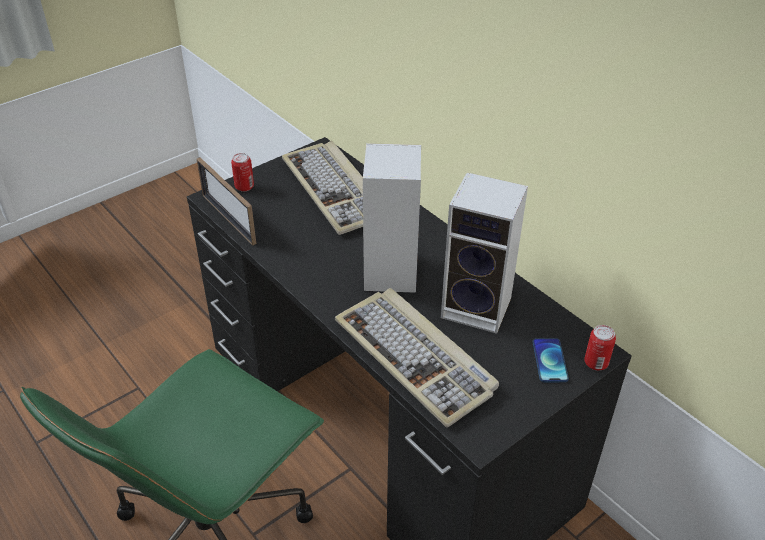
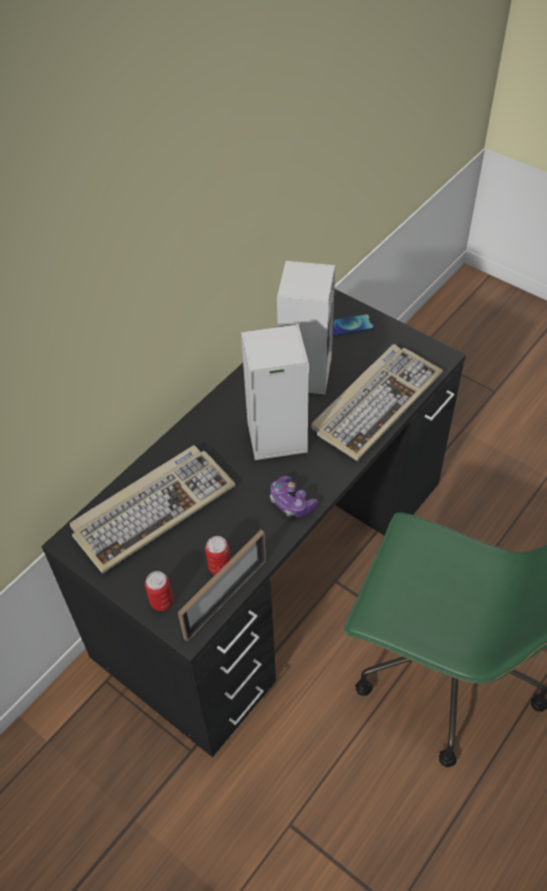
camera: 100 degrees left, 10 degrees up
(307, 270) = (291, 502): none -> game controller
(596, 363) = (343, 302): can -> can (219, 567)

